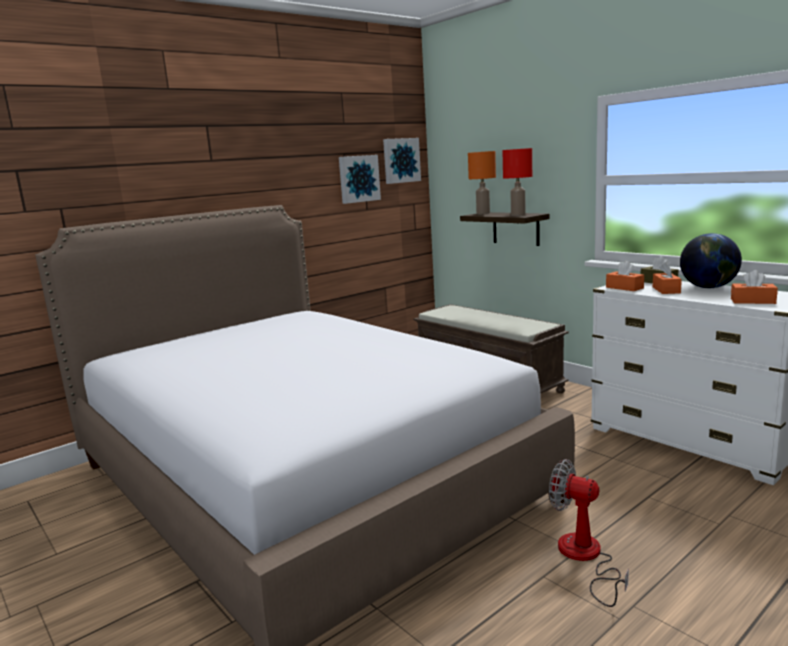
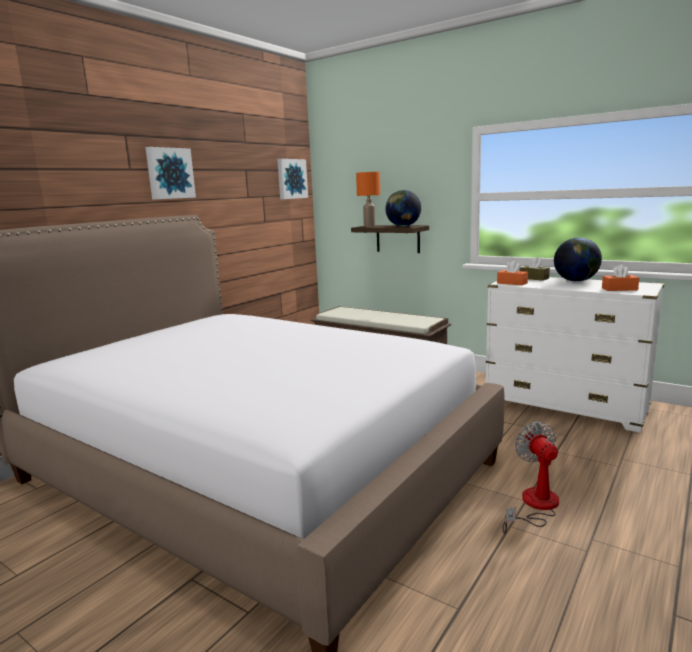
camera: 15 degrees left, 0 degrees up
(358, 179) = (258, 193): picture -> picture (169, 173)
(517, 214) = (403, 226): red table lamp -> globe
(585, 558) = (534, 506): fan -> fan turned 60 degrees clockwise
(666, 290) = (546, 283): orange tissue box -> none

